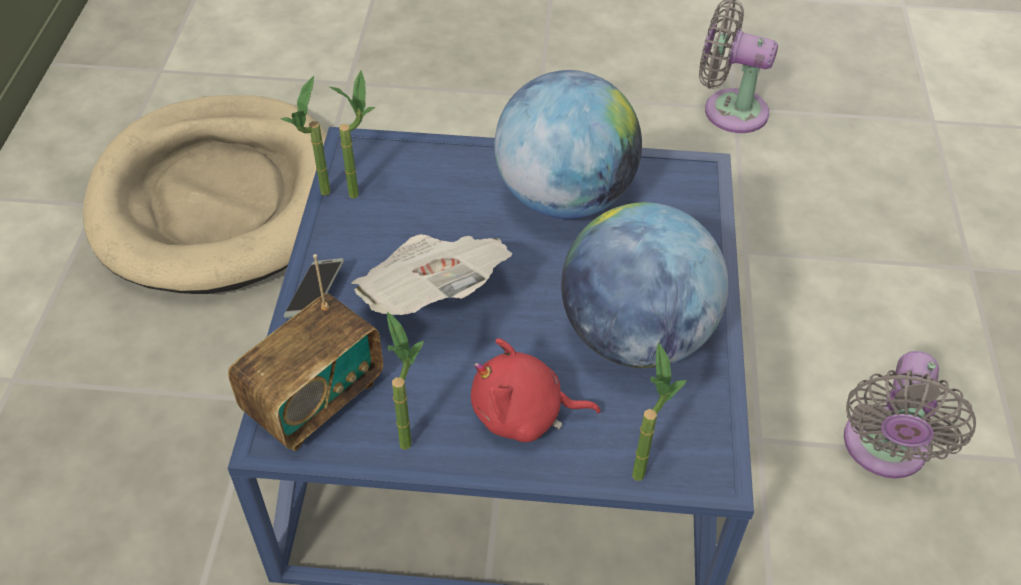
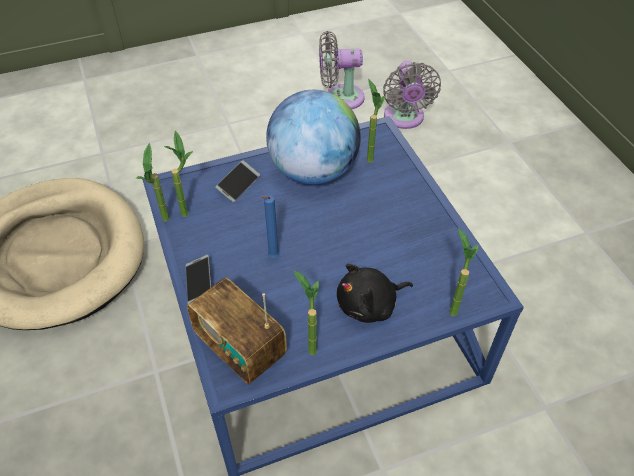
camera: 25 degrees left, 0 degrees up
(314, 400) = (240, 348): radio -> radio turned 120 degrees clockwise
(431, 296) = (272, 257): newspaper -> blue candle
(448, 179) = (238, 185): none -> phone
(524, 414) = (369, 305): red plush toy -> black plush toy
(635, 335) = (402, 235): globe -> none
(661, 202) = (369, 155): none -> potted plant
(883, 450) = (522, 254): grey fan -> grey fan (404, 119)

